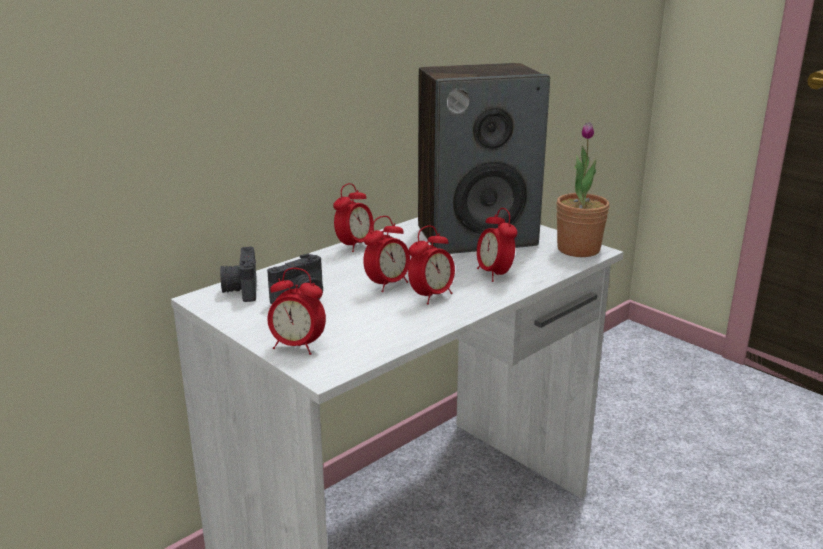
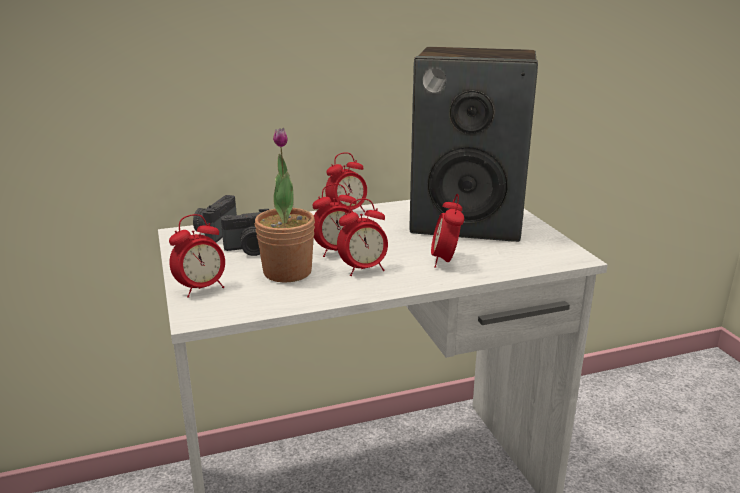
camera: 25 degrees right, 0 degrees up
(297, 346) = (201, 289): alarm clock -> alarm clock turned 75 degrees counterclockwise
(578, 249) = (558, 253): potted plant -> potted plant (287, 272)

